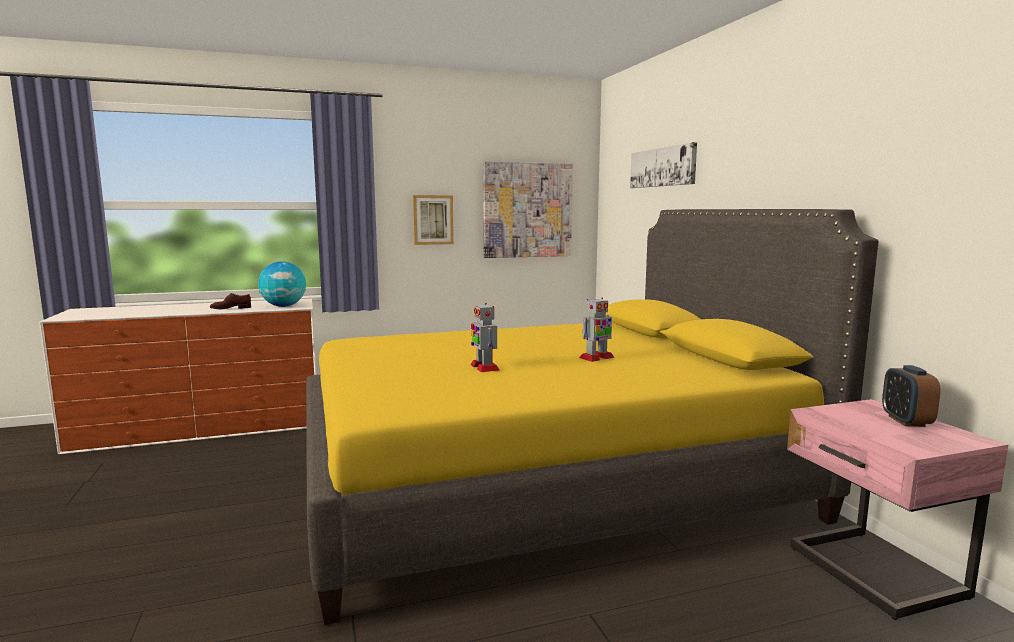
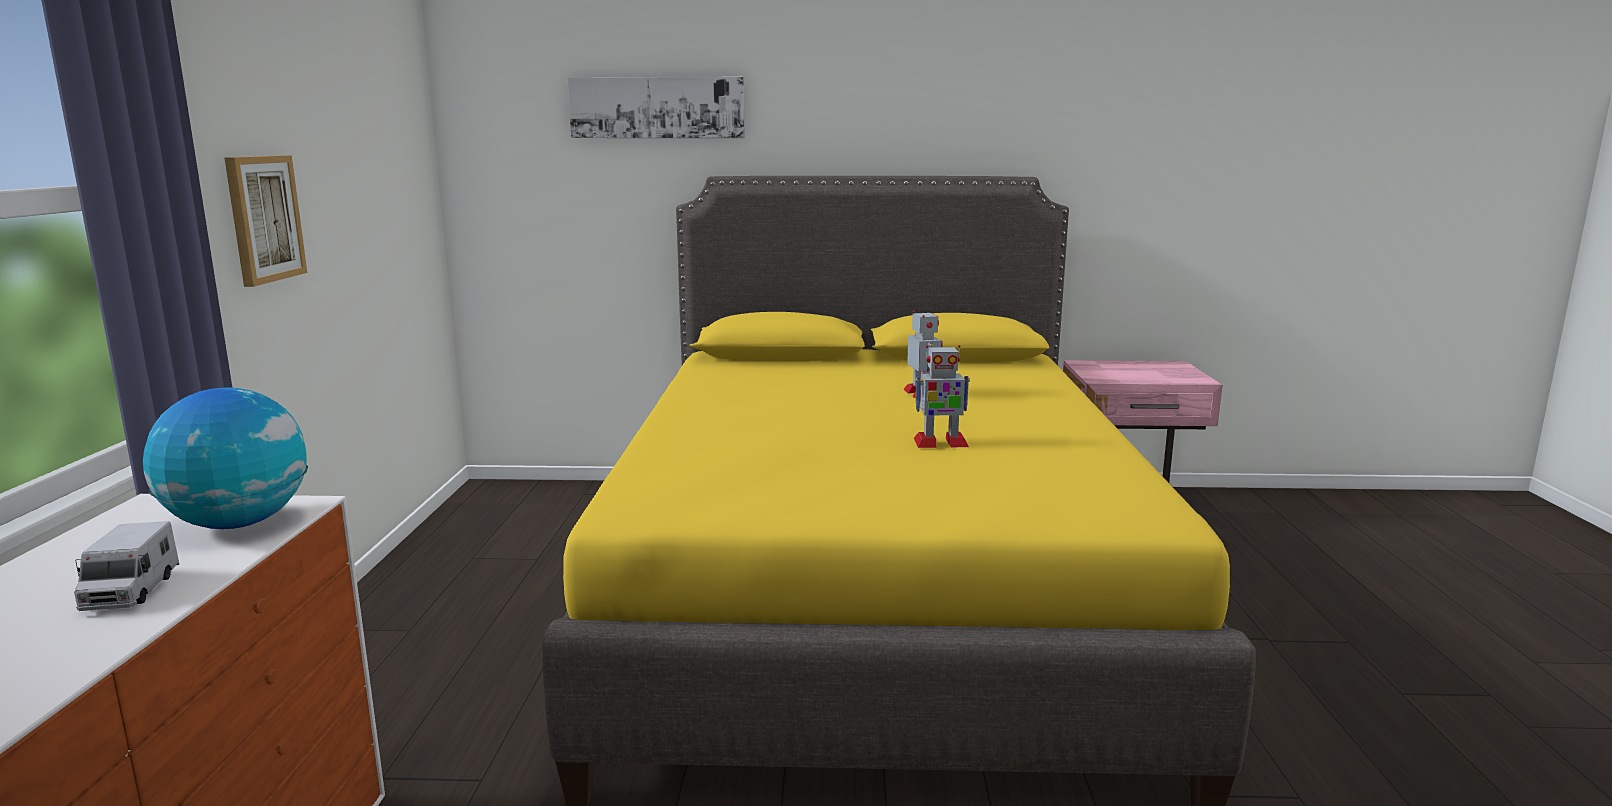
camera: 70 degrees left, 5 degrees up
(230, 308) = (130, 591): brown shoe -> toy truck
(527, 210) = (376, 182): picture -> none
(906, 421) = (1130, 366): alarm clock -> none

